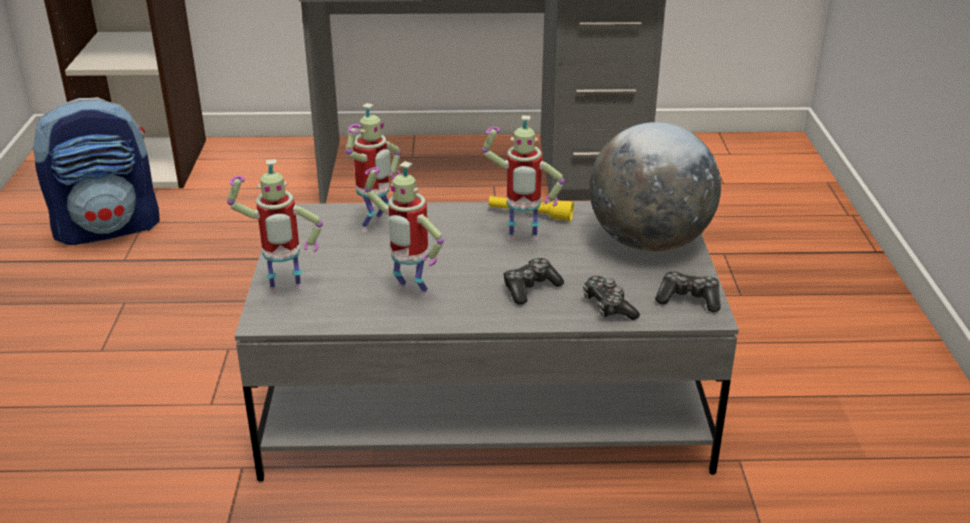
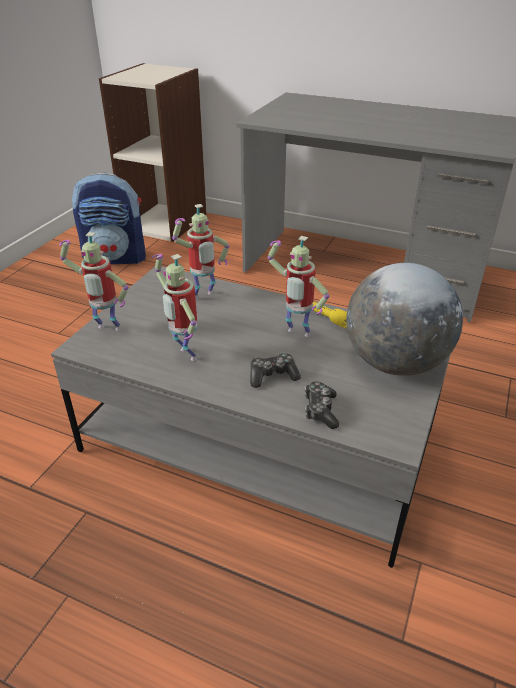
camera: 25 degrees right, 5 degrees up
(688, 299) = (392, 424): game controller -> none

